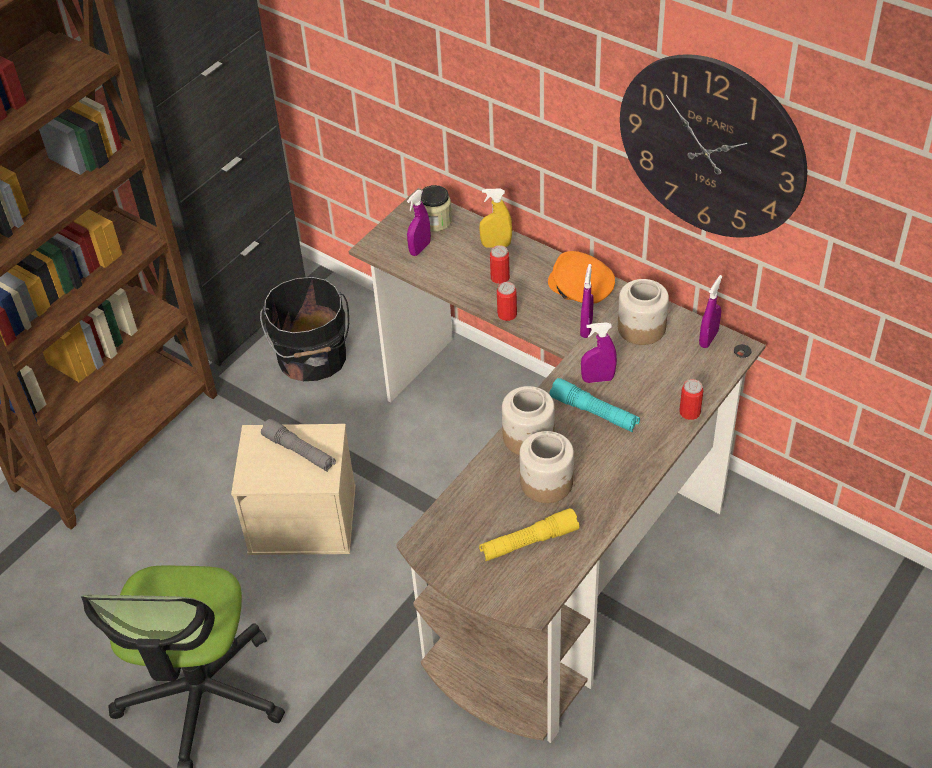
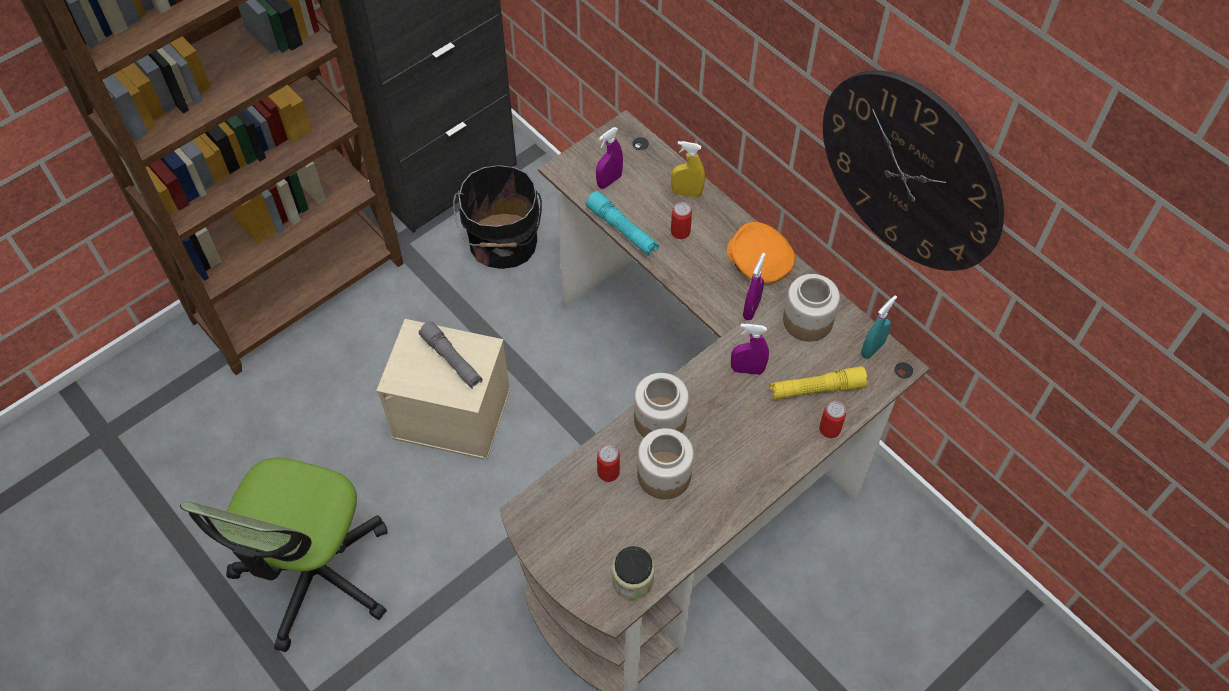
camera: 10 degrees right, 10 degrees up
(435, 221) = (633, 153): jar -> jar (632, 580)
(507, 314) = (676, 275): can -> can (608, 472)
(529, 542) = (629, 537): yellow flashlight -> yellow flashlight (816, 389)
(594, 412) = (733, 407): turquoise flashlight -> turquoise flashlight (622, 230)
(708, 339) = (872, 349): purple spray bottle -> turquoise spray bottle

